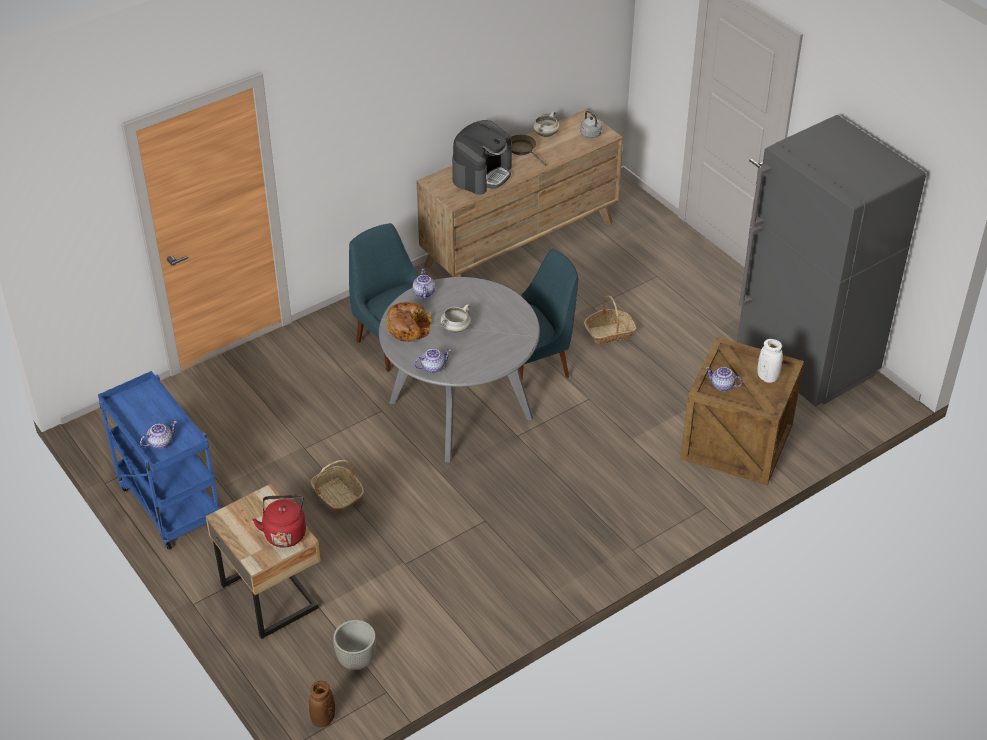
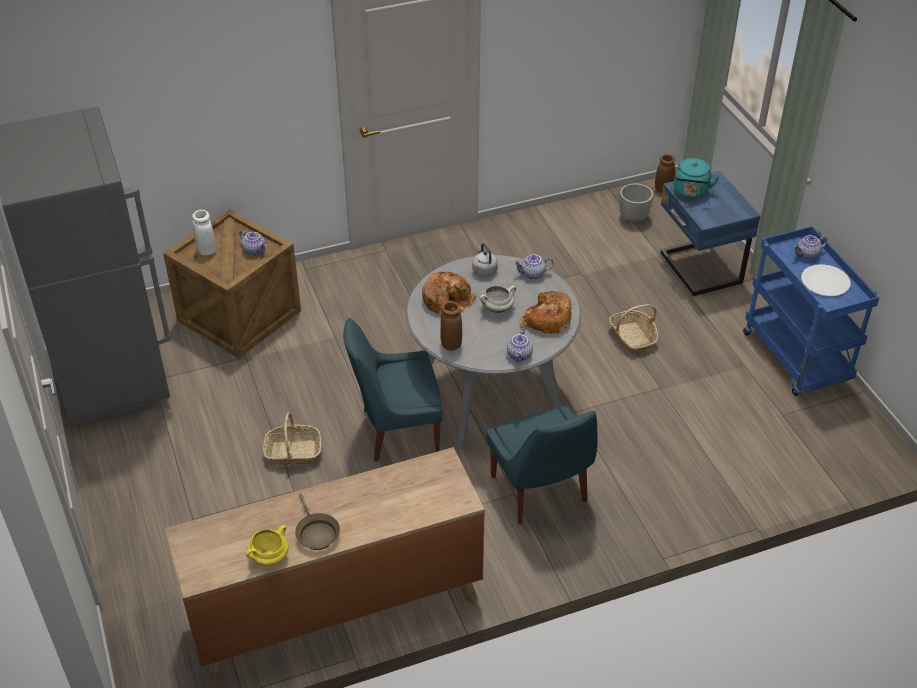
camera: 165 degrees left, 0 degrees up
(146, 415) = (825, 282): none -> white plate
(272, 595) = (698, 270): beige nightstand -> blue nightstand
(285, 532) = (691, 192): red kettle -> turquoise kettle
(482, 174) = (391, 500): coffee machine -> none
(484, 291) = (451, 344): none -> brown vase
(503, 329) = (447, 300): none -> bread
(545, 134) = (269, 557): white cooking pot -> yellow cooking pot
(591, 135) = (205, 541): grey kettle -> grey kettle (484, 270)

